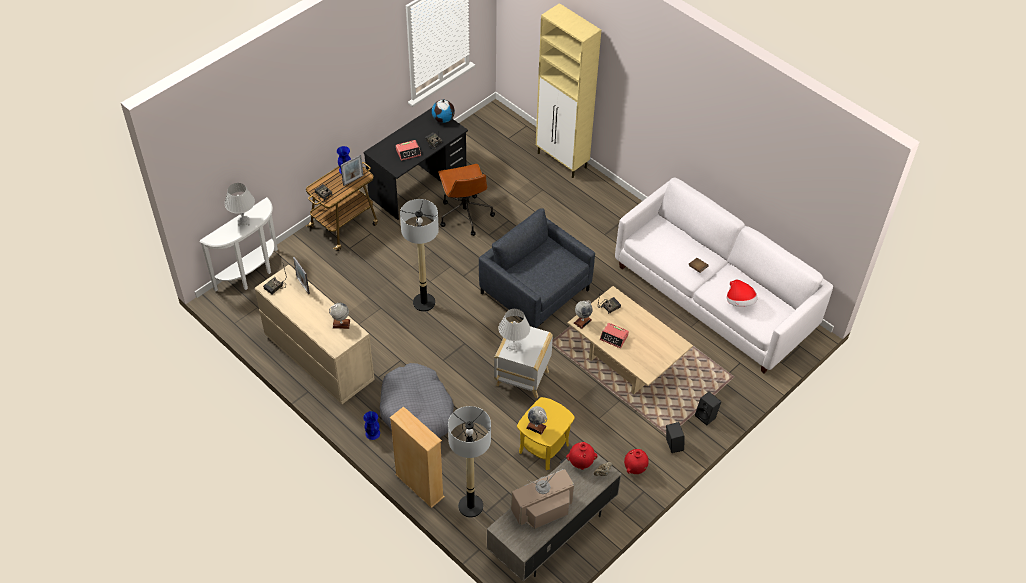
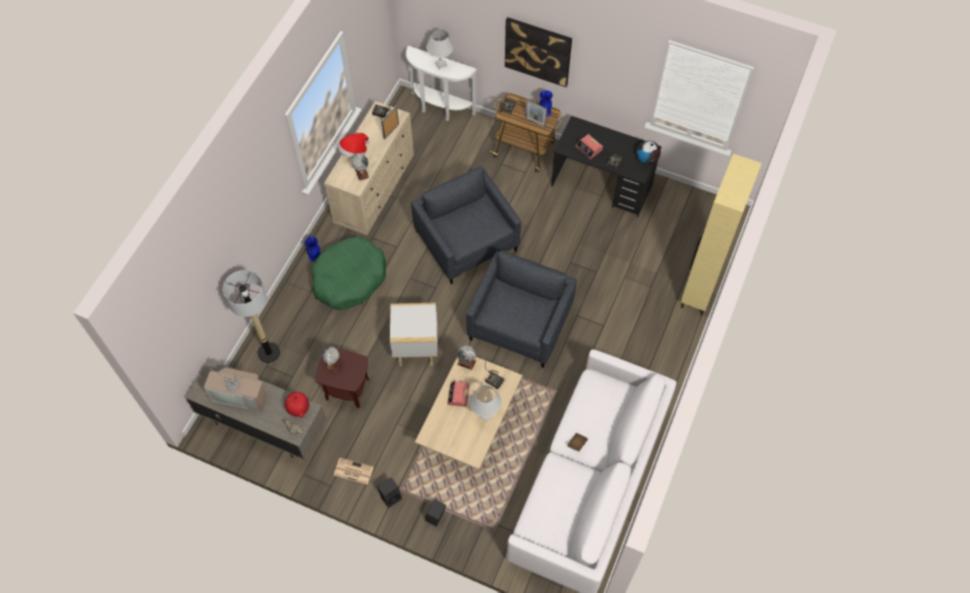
camera: 70 degrees right, 10 degrees up
(313, 122) = (538, 51): none -> picture
(417, 411) = (349, 279): grey dog bed -> green dog bed
(419, 486) = (275, 308): beige bookcase -> none
(424, 302) = (466, 241): floor lamp -> grey armchair
(465, 215) = (584, 235): brown office chair -> none
(513, 346) = (406, 313): white table lamp -> white table lamp (485, 414)
(543, 509) = (241, 394): television -> television turned 150 degrees clockwise
(544, 448) = (347, 389): yellow side table -> brown side table
(635, 468) = (353, 471): red vase -> newspaper
(740, 301) = (550, 496): hat -> hat (354, 152)

